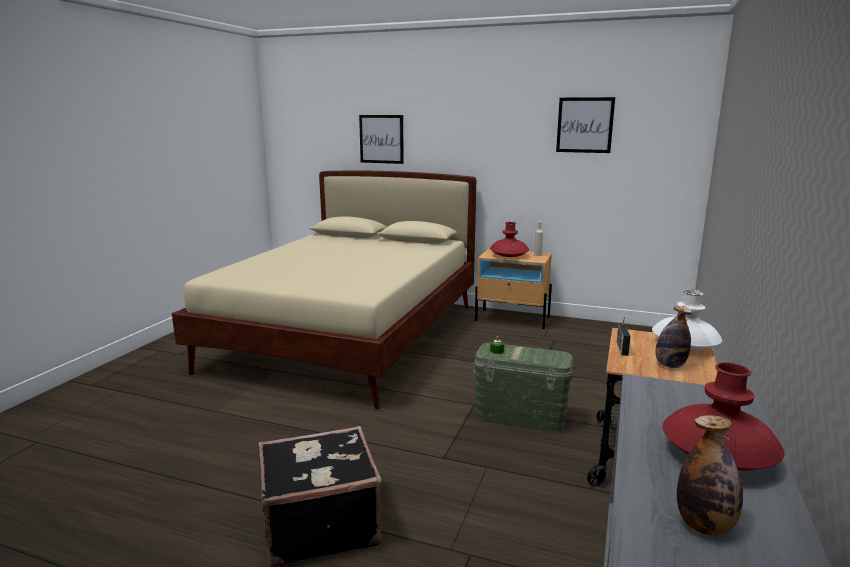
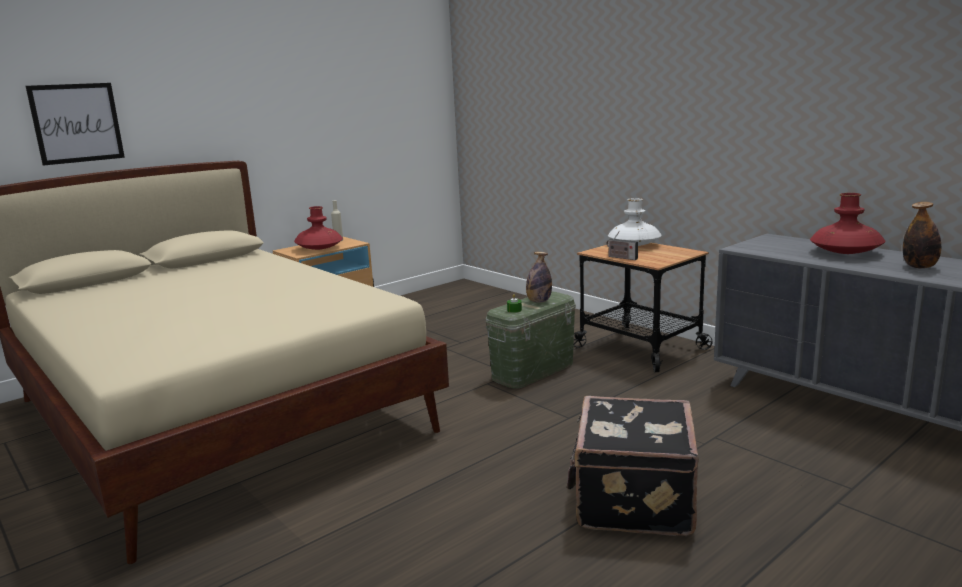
camera: 60 degrees left, 0 degrees up
(585, 125) = (348, 85): picture -> none
(670, 365) = (664, 254): bottle -> bottle (539, 301)

